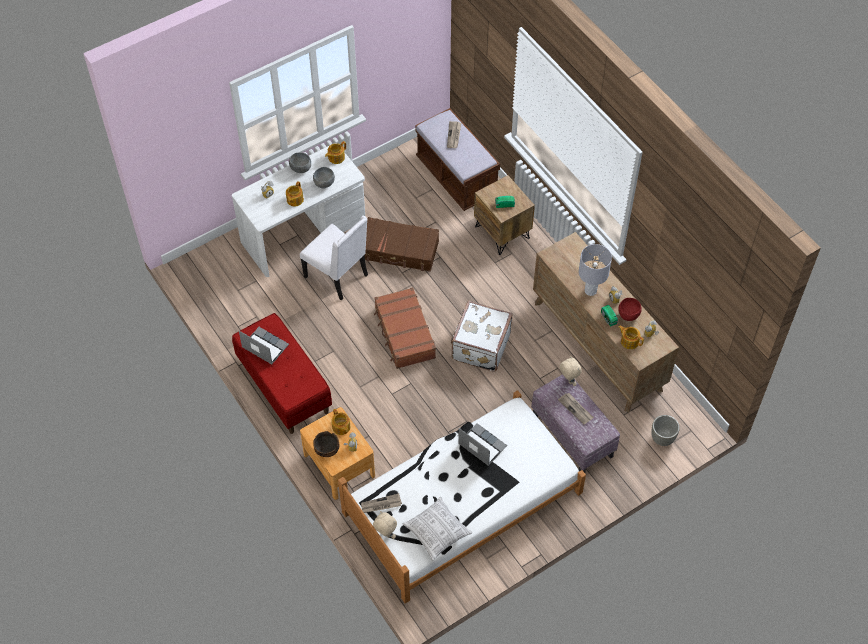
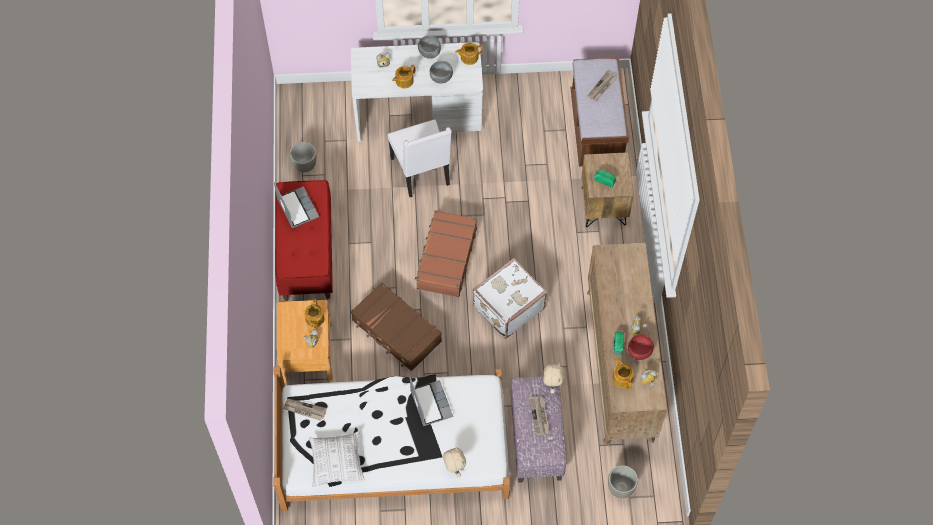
camera: 30 degrees right, 5 degrees up
(234, 318) = (304, 166): none -> grey planter
(327, 450) = (288, 334): bowl -> none
(385, 534) = (290, 439): beige plush toy -> beige plush toy (454, 469)
(399, 250) = (494, 175): brown suitcase -> brown suitcase (396, 331)
(590, 291) = (619, 309): grey table lamp -> none

